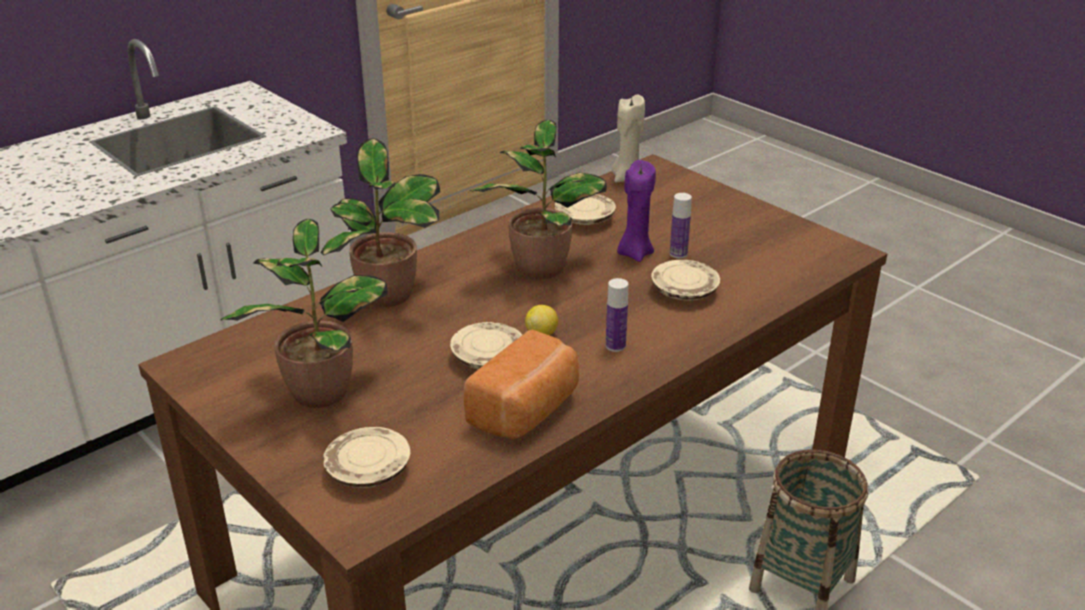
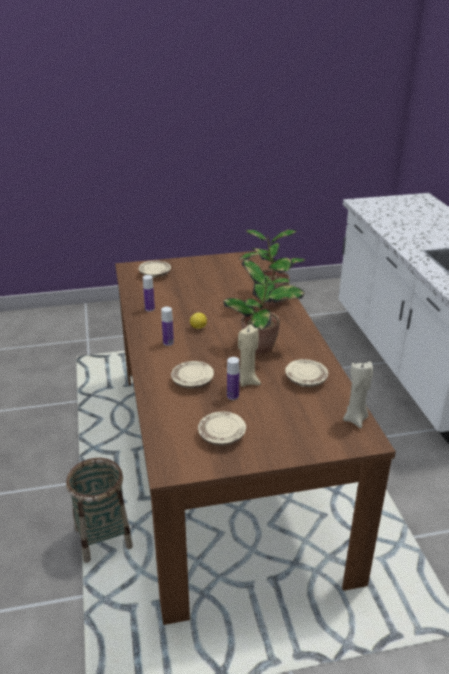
camera: 120 degrees right, 0 degrees up
(319, 389) = (212, 275): potted plant -> none
(488, 357) = (195, 311): beige plate -> beige plate (222, 435)
(527, 411) = (149, 309): bread -> bottle
(634, 253) = (247, 381): purple candle -> beige candle

